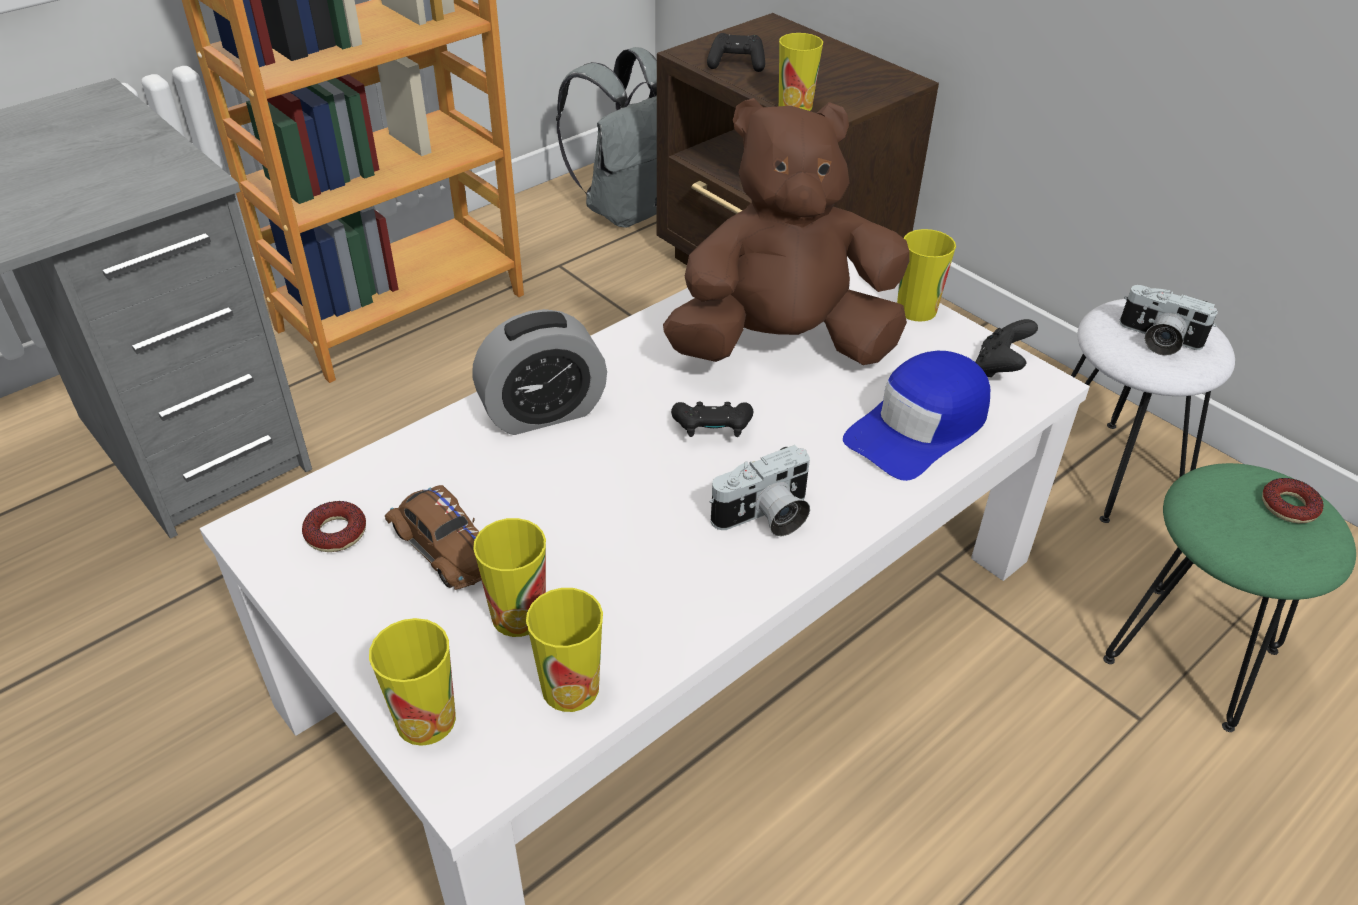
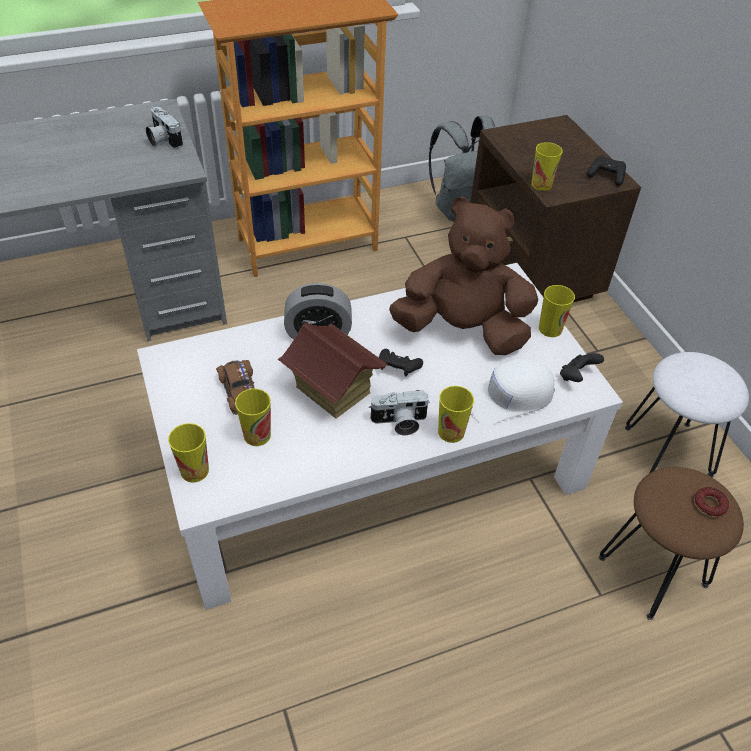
camera: 20 degrees right, 5 degrees up
(336, 533) = (194, 369): donut -> none
(570, 687) = (263, 477): cup -> cup (451, 432)
(618, 498) = (332, 391): none -> toy house
(736, 64) = (523, 148): black game controller -> black game controller (606, 176)
(919, 427) = (509, 398): blue cap -> white cap
(1157, 340) = (698, 384): camera -> camera (162, 140)
(1191, 653) = (653, 570): green stool -> brown stool

